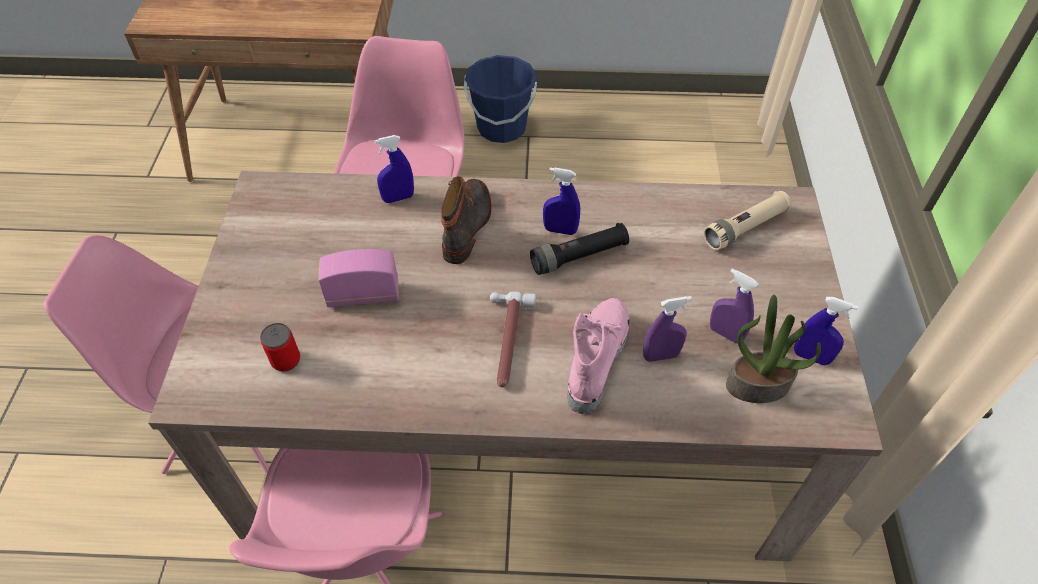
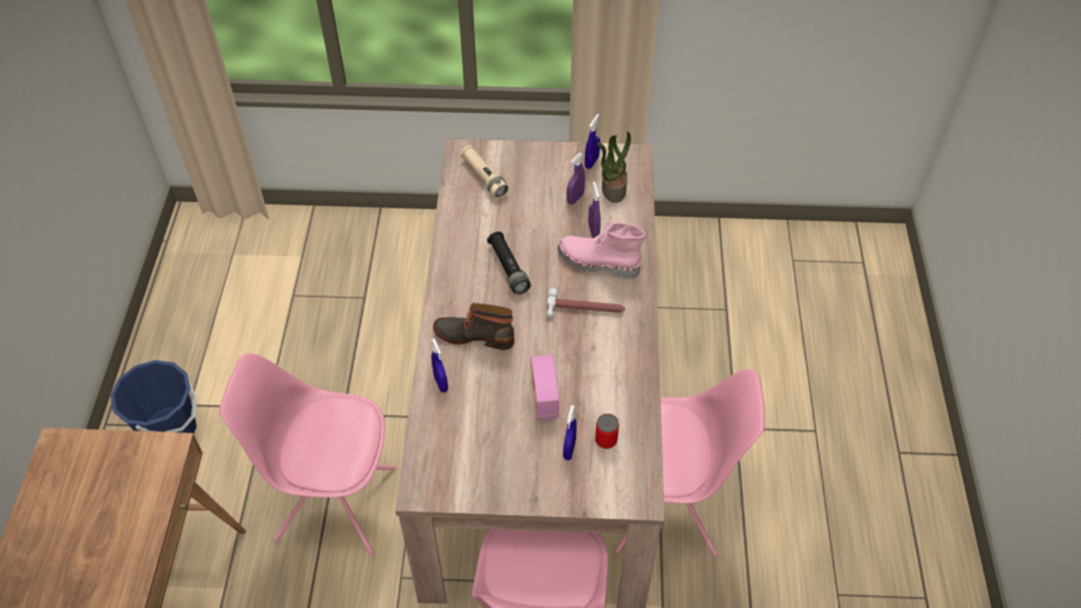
camera: 90 degrees left, 0 degrees up
(560, 230) = (482, 278): blue spray bottle -> blue spray bottle (569, 449)

